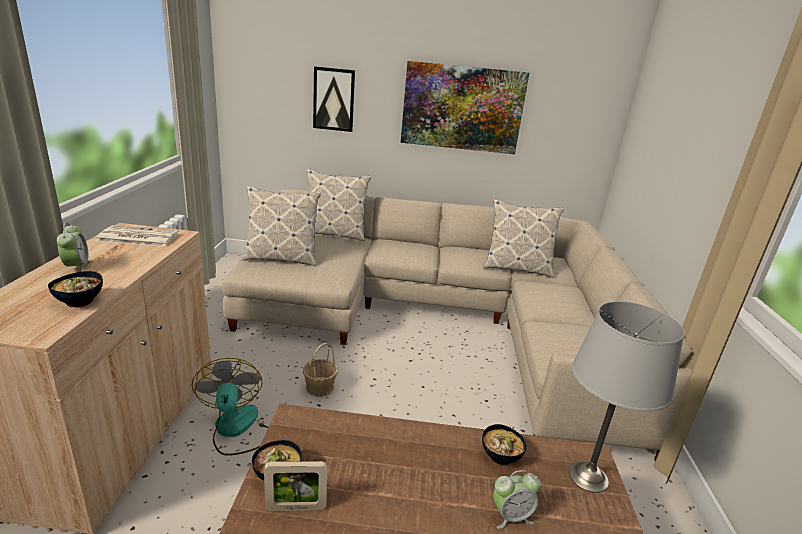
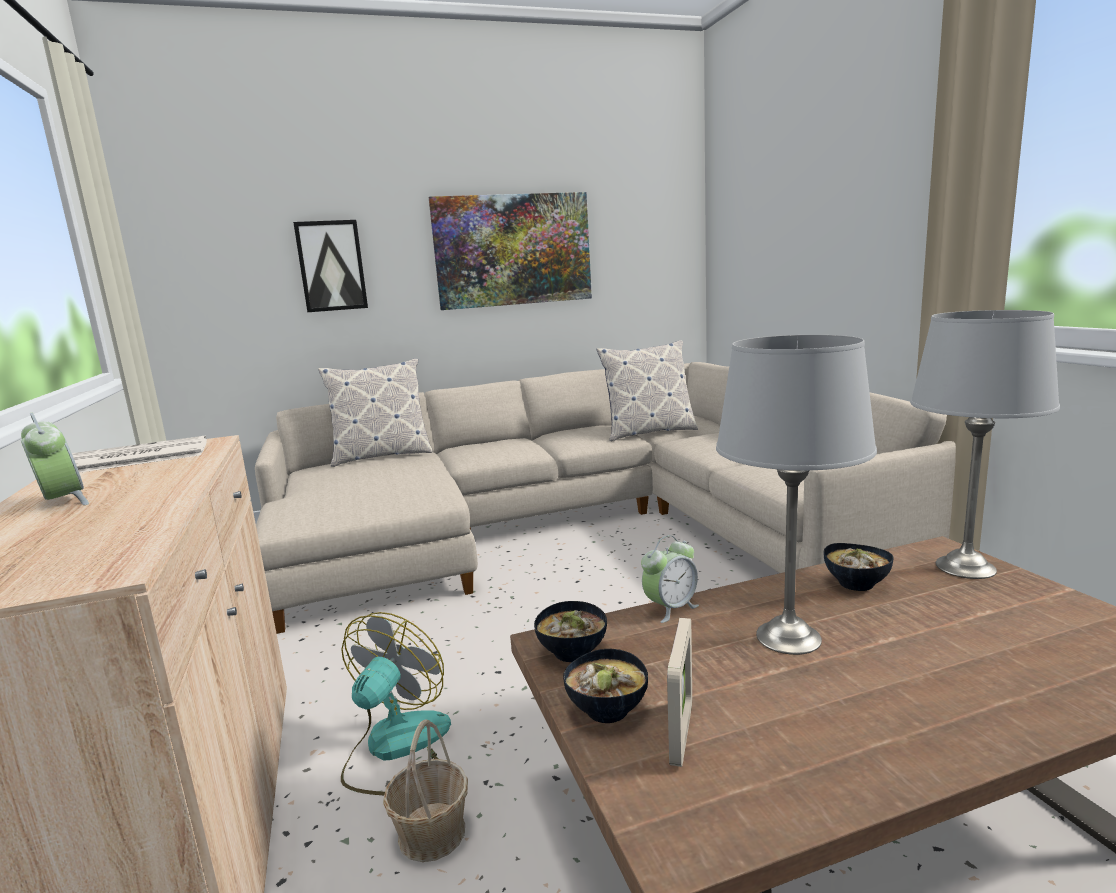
camera: 20 degrees left, 10 degrees down
(81, 302) = (132, 527): bowl -> bowl (573, 652)
(237, 429) = (396, 749): fan -> fan turned 60 degrees clockwise
(281, 258) = (329, 496): pillow -> none
(296, 507) = (681, 734): picture frame -> picture frame turned 45 degrees counterclockwise
(319, 387) = (480, 651): basket -> basket (431, 833)
(415, 476) = (788, 638): none -> grey table lamp
(511, 516) = (943, 630): alarm clock -> alarm clock (670, 608)

